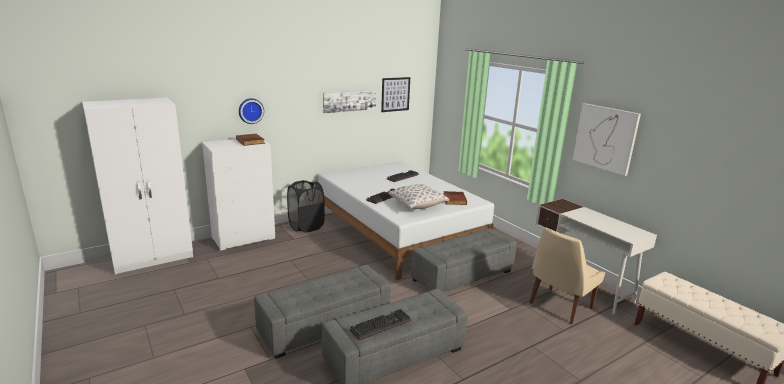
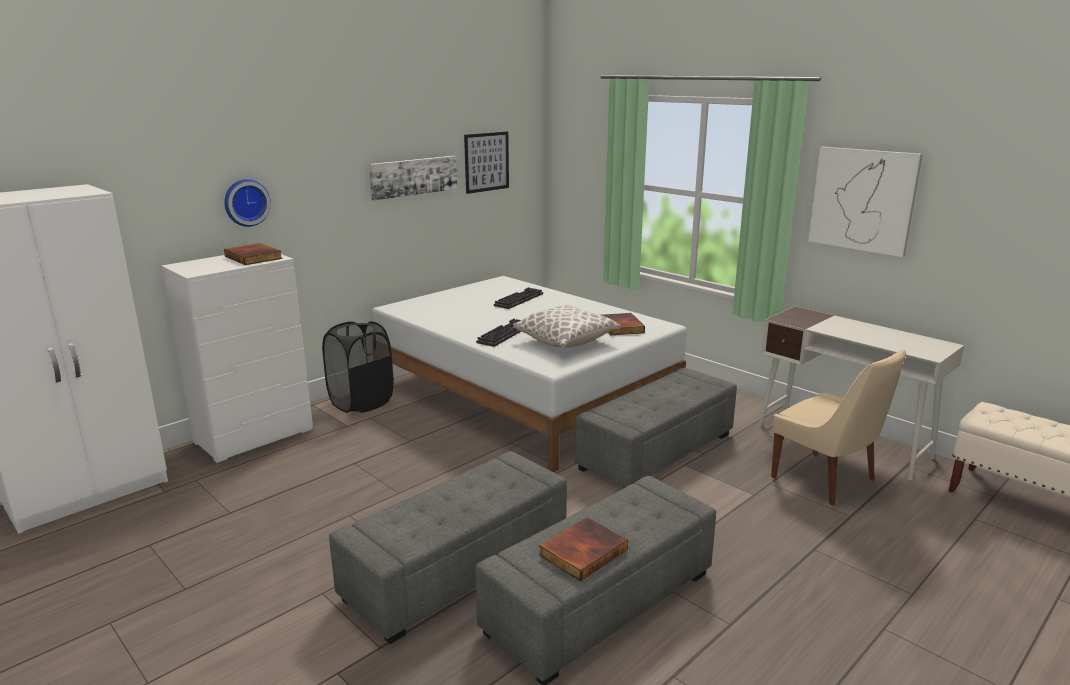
camera: 10 degrees left, 0 degrees up
(381, 324) = (582, 551): keyboard -> book
(559, 306) = (826, 480): beige chair -> beige chair turned 75 degrees counterclockwise

